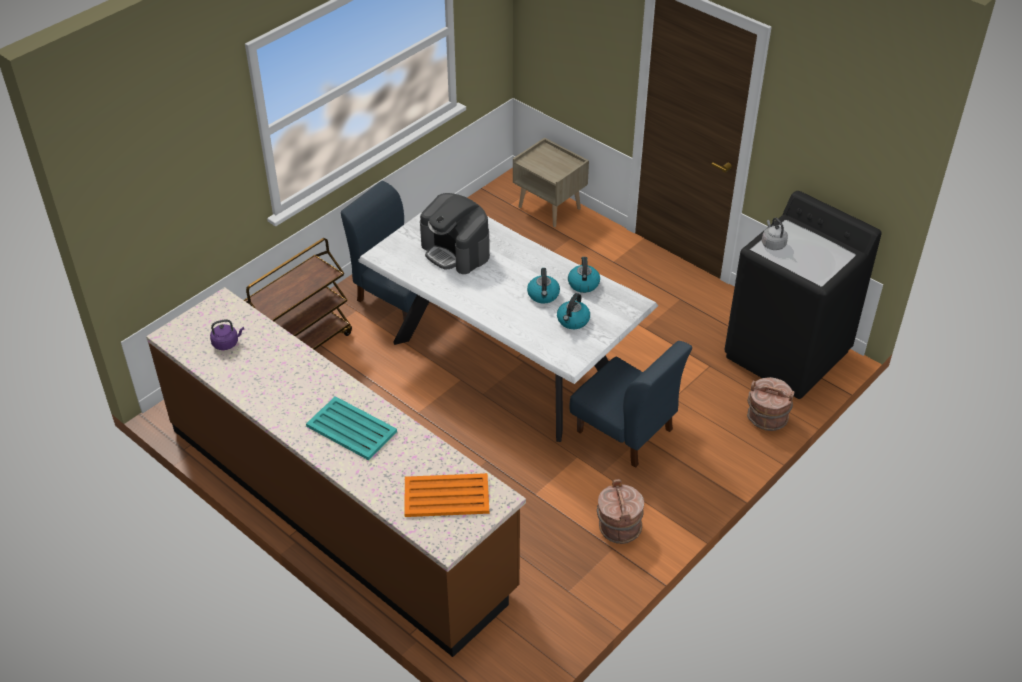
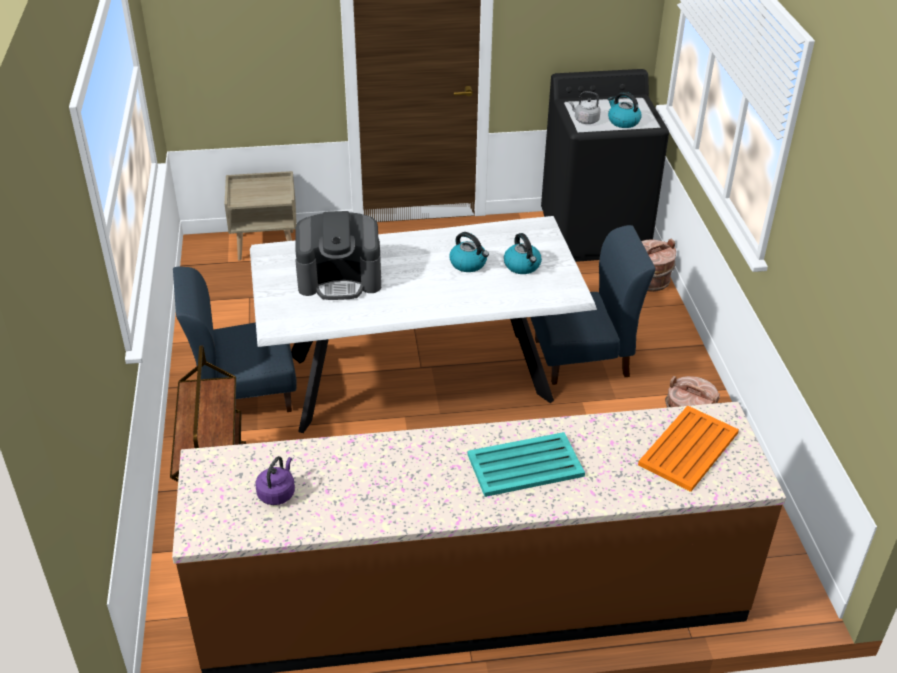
camera: 50 degrees left, 5 degrees down
(583, 283) = (482, 237): kettle -> kettle (623, 121)

